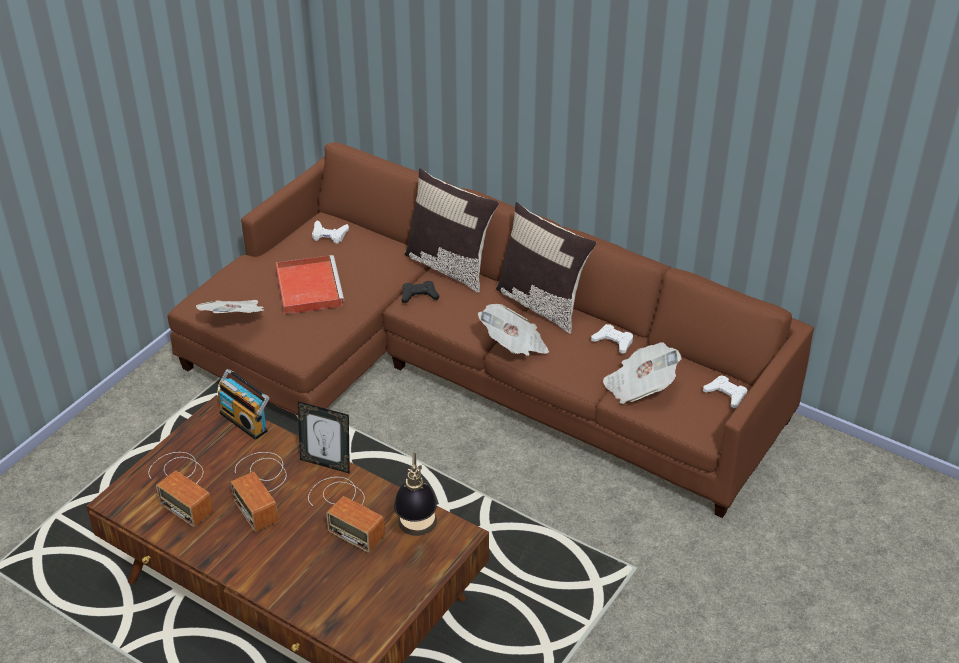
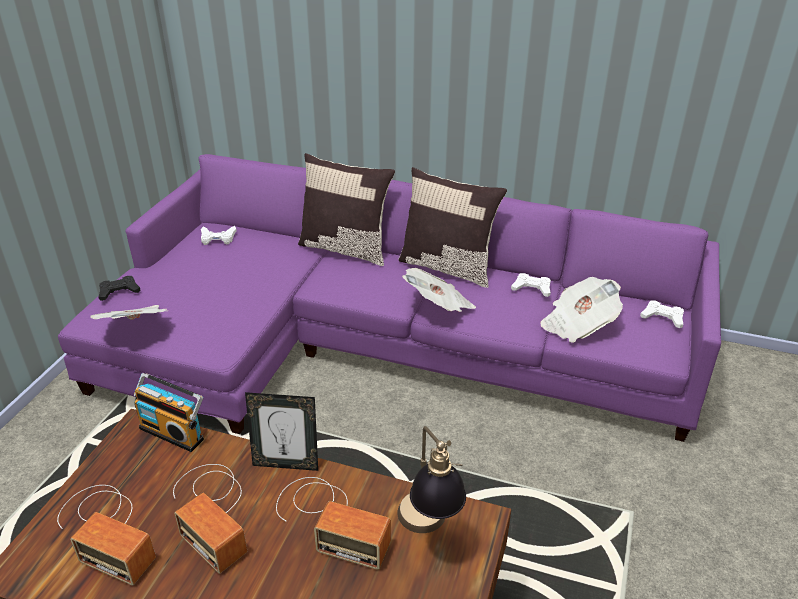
camera: 15 degrees left, 5 degrees down
(308, 287) = (209, 285): red tray -> none
(419, 295) = (325, 277): black game controller -> black game controller (119, 291)
(468, 363) = (377, 340): brown sofa -> purple sofa

